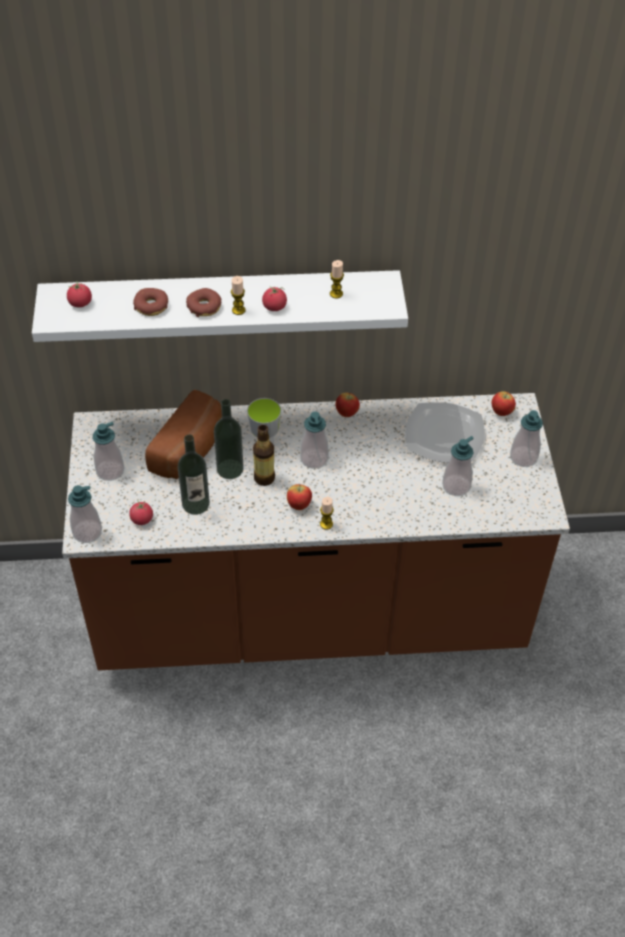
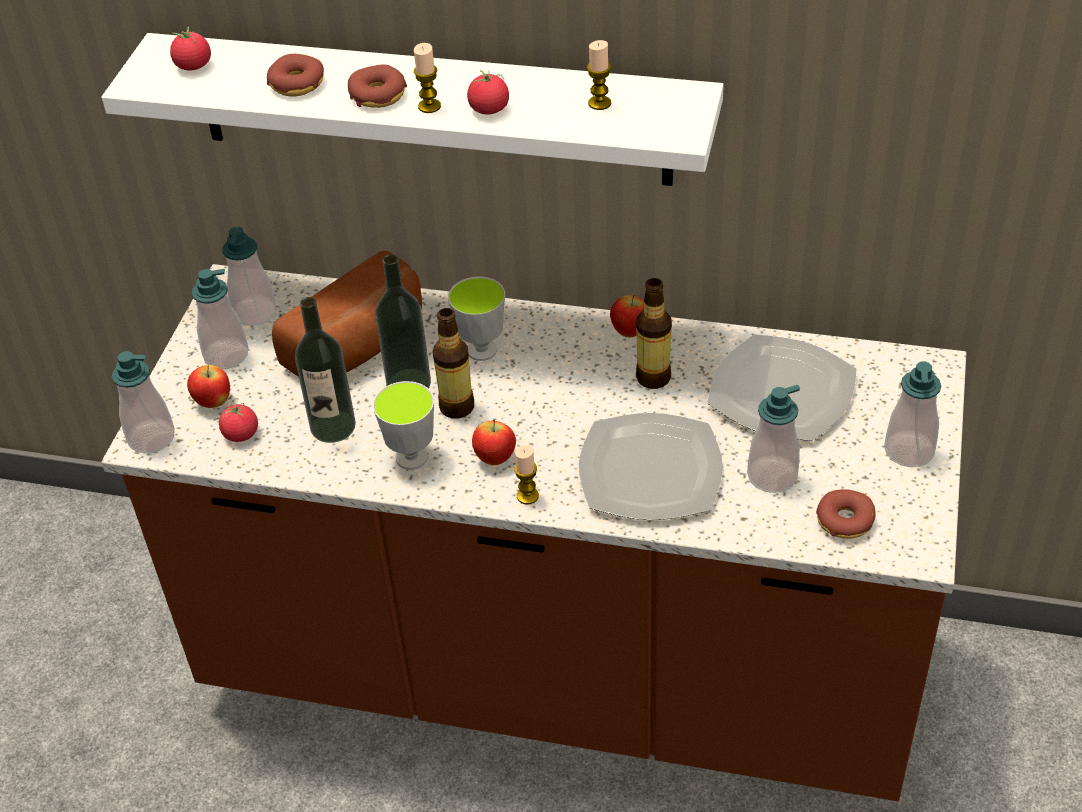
camera: 20 degrees right, 5 degrees down
(250, 514) = (411, 457): none -> cup
(314, 459) = (549, 392): soap dispenser -> soap dispenser (255, 312)
(370, 439) = (653, 377): none -> bottle
(389, 495) = (651, 470): none -> plate
(501, 412) = (895, 372): apple -> apple (213, 402)
(503, 504) = (845, 521): none -> donut

